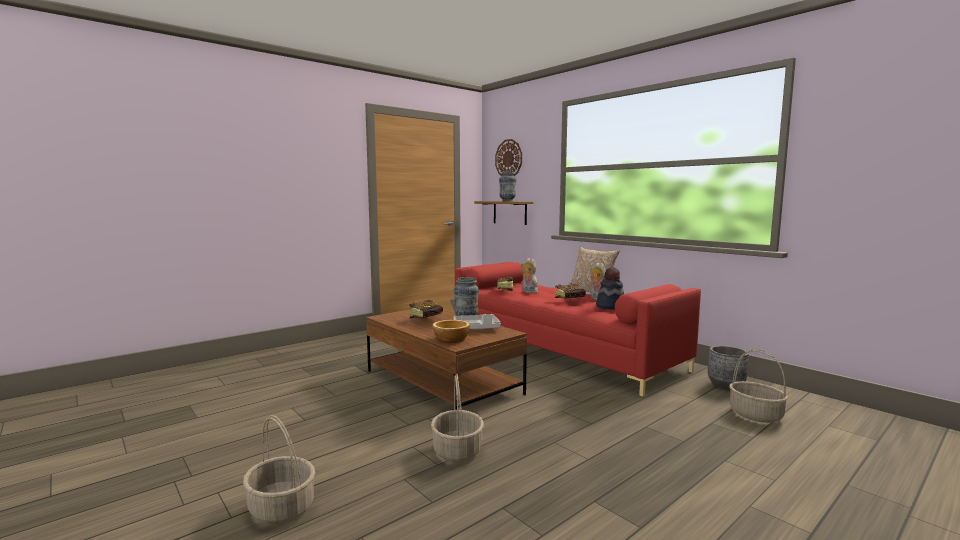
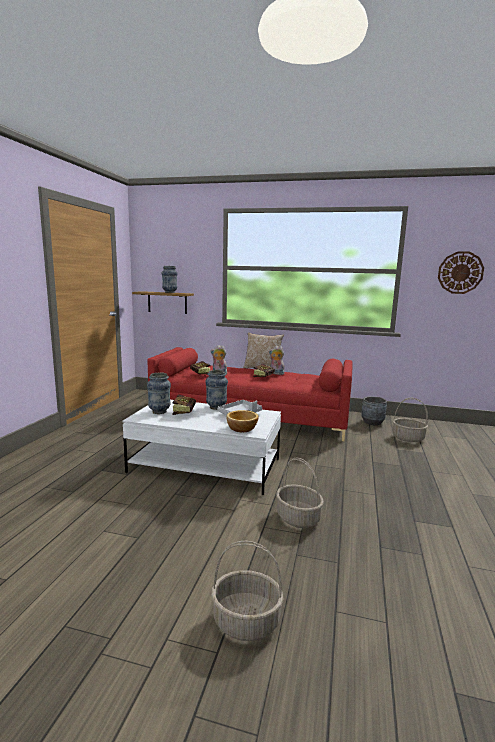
camera: 35 degrees left, 5 degrees up
(408, 315) = (159, 412): none -> vase
(442, 382) = (205, 466): brown coffee table -> white coffee table
(508, 159) = (164, 253): wall clock -> wall clock (460, 272)
(611, 306) = (298, 379): hat -> none

